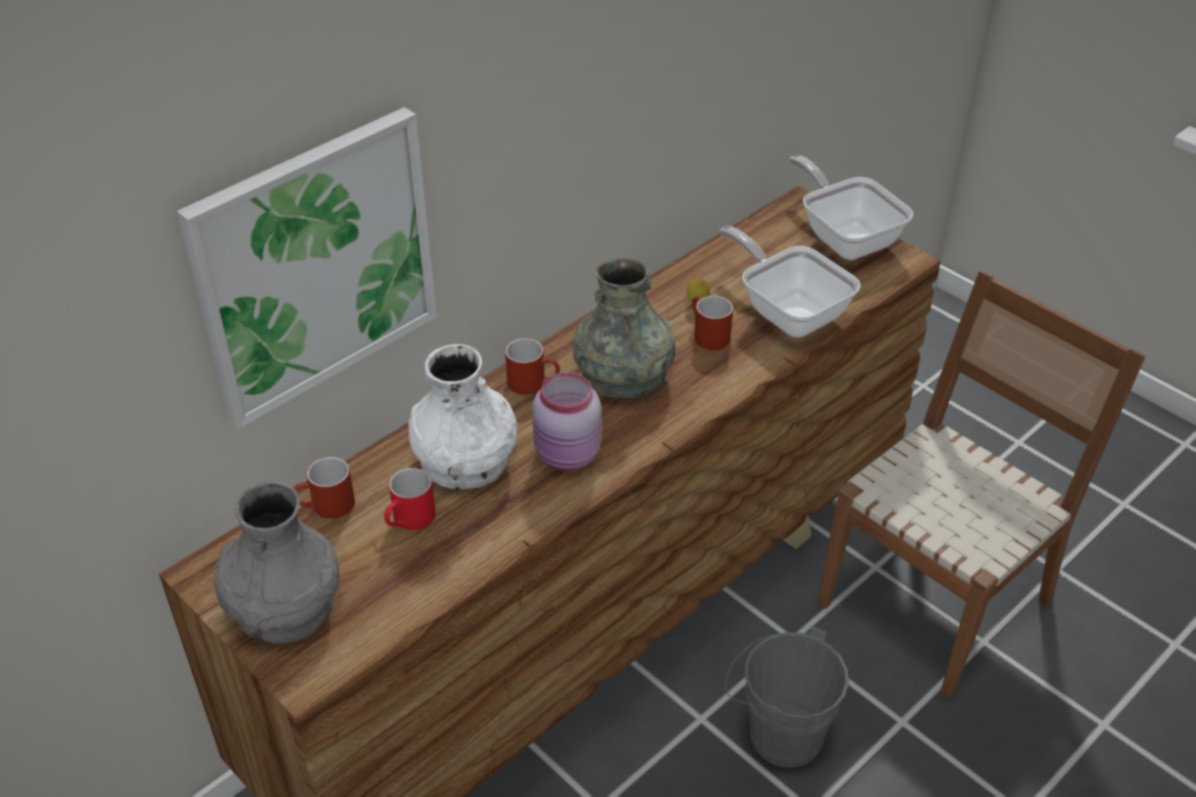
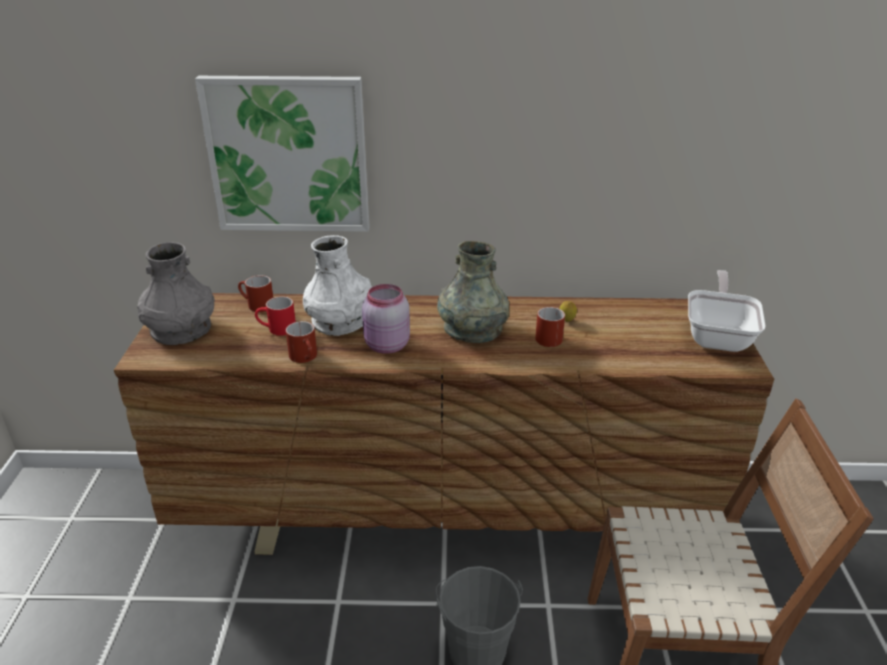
camera: 45 degrees right, 10 degrees down
(534, 383) = (423, 309): red mug -> red mug (306, 357)
(788, 311) = (617, 351): frying pan -> none

